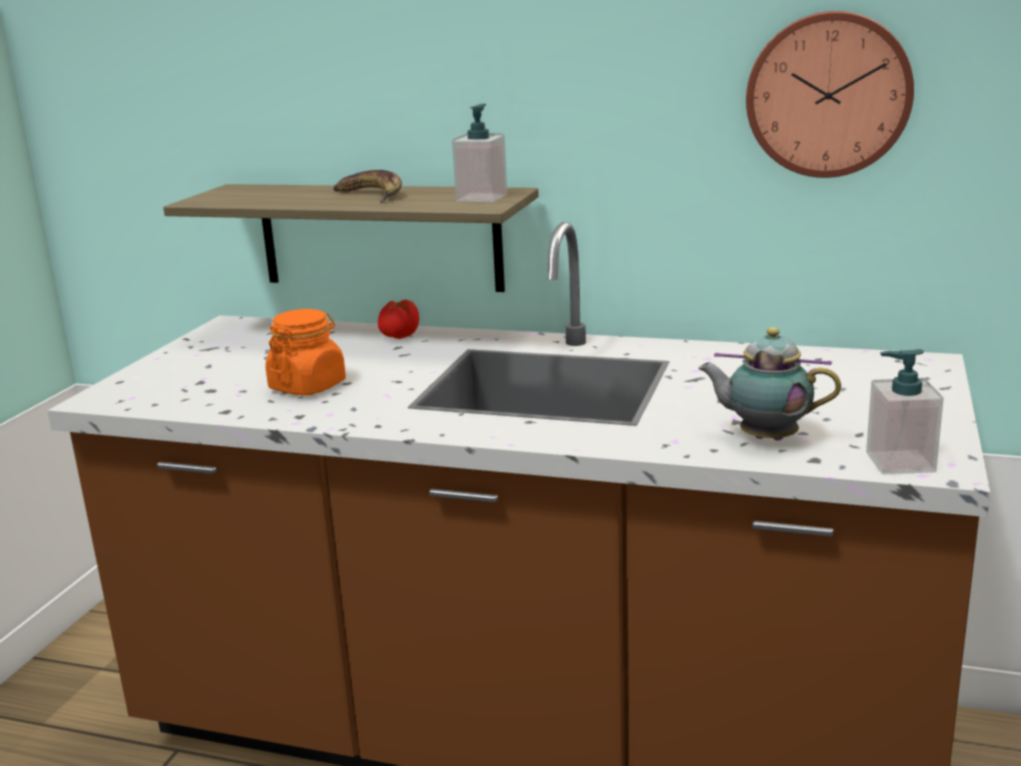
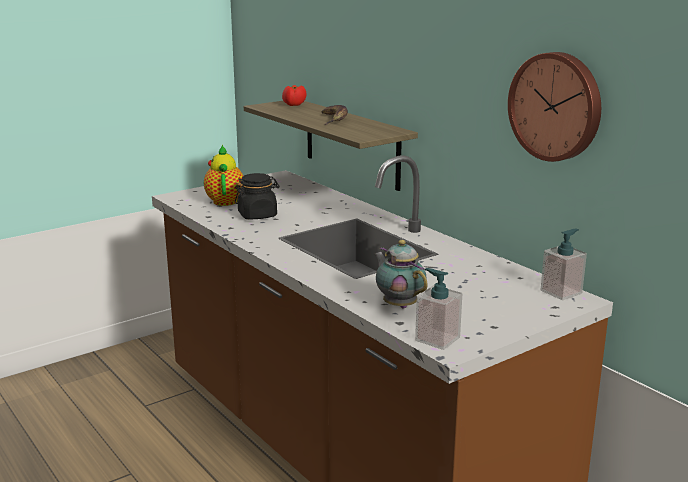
camera: 35 degrees right, 0 degrees up
(207, 381) = (225, 201): none -> teapot
(308, 386) = (257, 215): orange jar -> black jar
(399, 335) = (340, 202): tomato -> tomato (294, 105)
(482, 197) = (374, 132): soap dispenser -> soap dispenser (561, 292)

